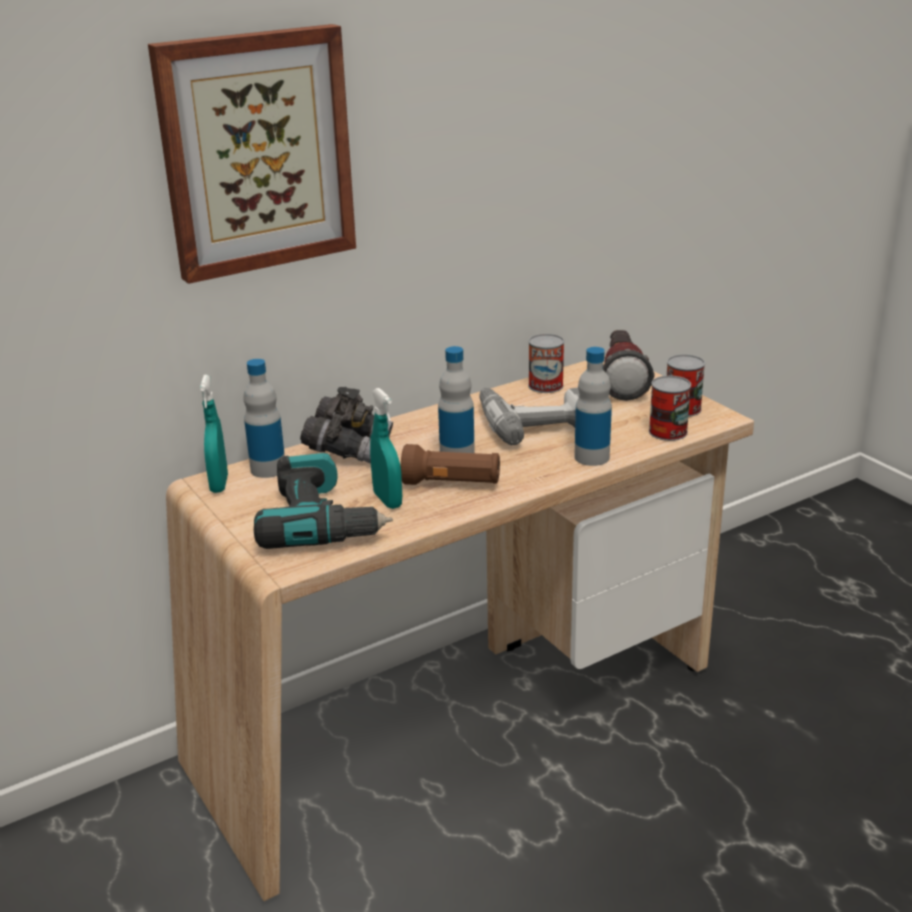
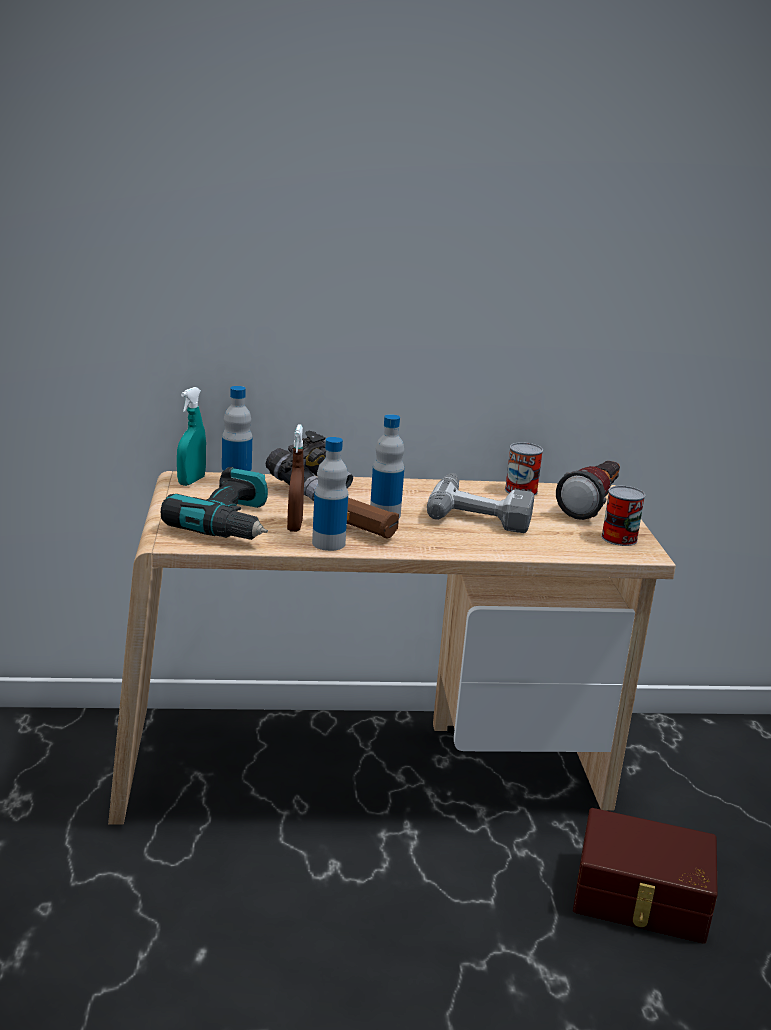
camera: 25 degrees right, 5 degrees down
(256, 152) = (281, 220): picture -> none
(387, 500) = (295, 525): turquoise spray bottle -> brown spray bottle
(592, 457) = (492, 547): bottle -> bottle (328, 543)
(668, 432) = (582, 550): can -> none
(789, 741) = (641, 899): none -> brown storage box

